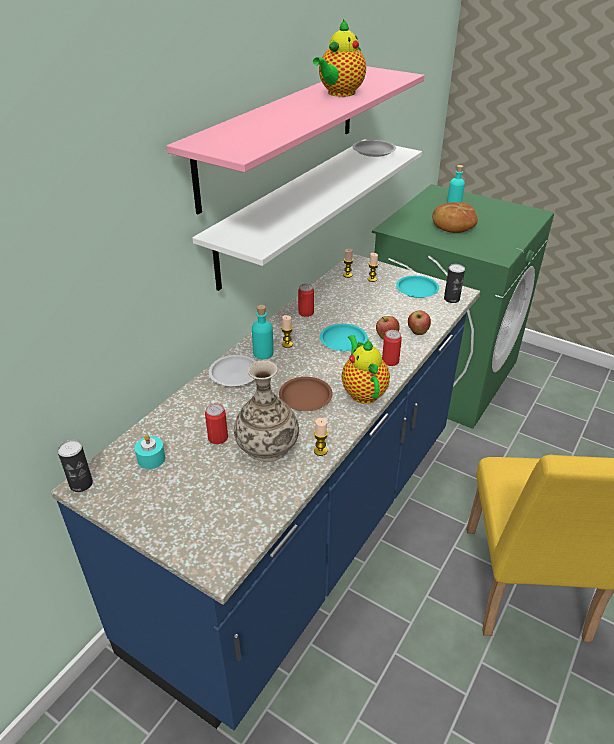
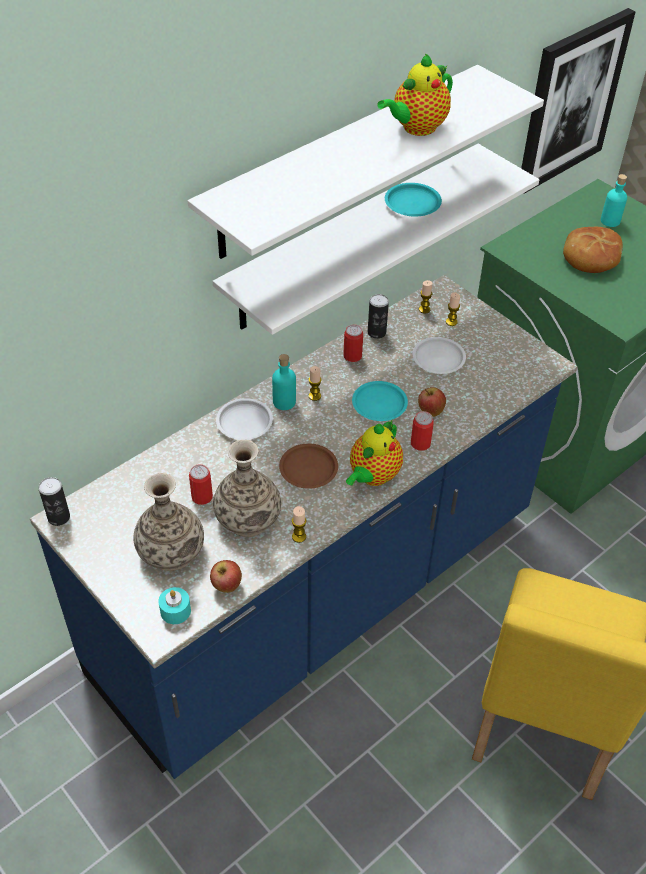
camera: 15 degrees right, 10 degrees up
(151, 459) = (130, 505): turquoise candle -> turquoise candle (175, 611)
(204, 489) = (171, 551): none -> vase
(281, 134) = (343, 161): pink shelf -> white shelf
(363, 392) = (372, 476): teapot -> teapot turned 150 degrees counterclockwise
(373, 151) = (477, 170): white plate -> white plate (438, 358)
(413, 117) = (571, 101): none -> picture
(417, 290) = (499, 349): turquoise plate -> turquoise plate (412, 204)
(417, 332) = (470, 411): apple -> apple (226, 586)
(451, 299) = (534, 372): can -> can (376, 332)

